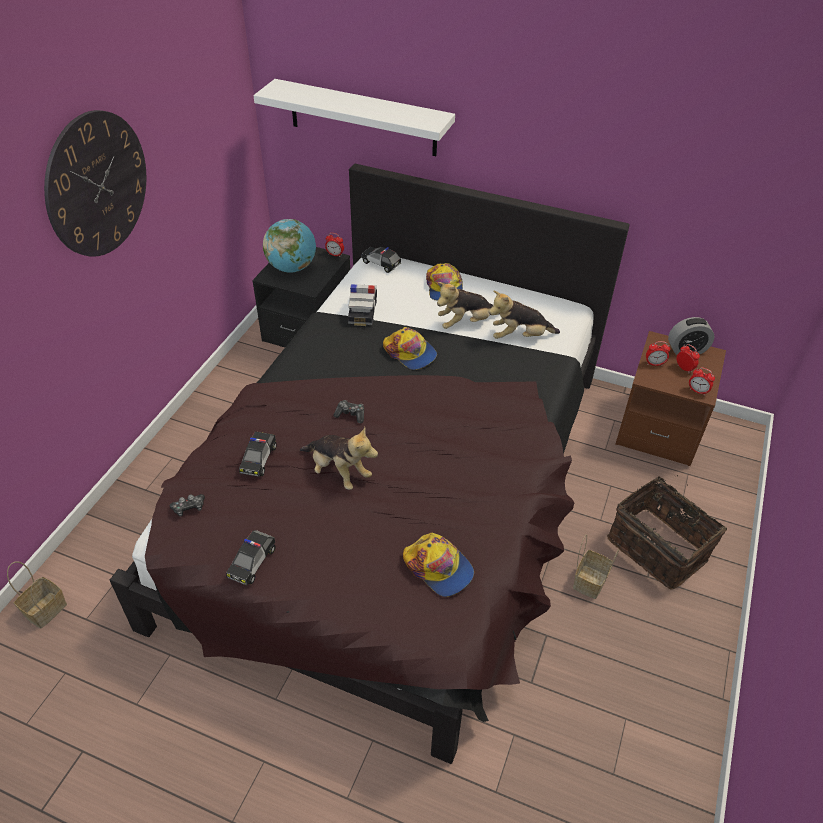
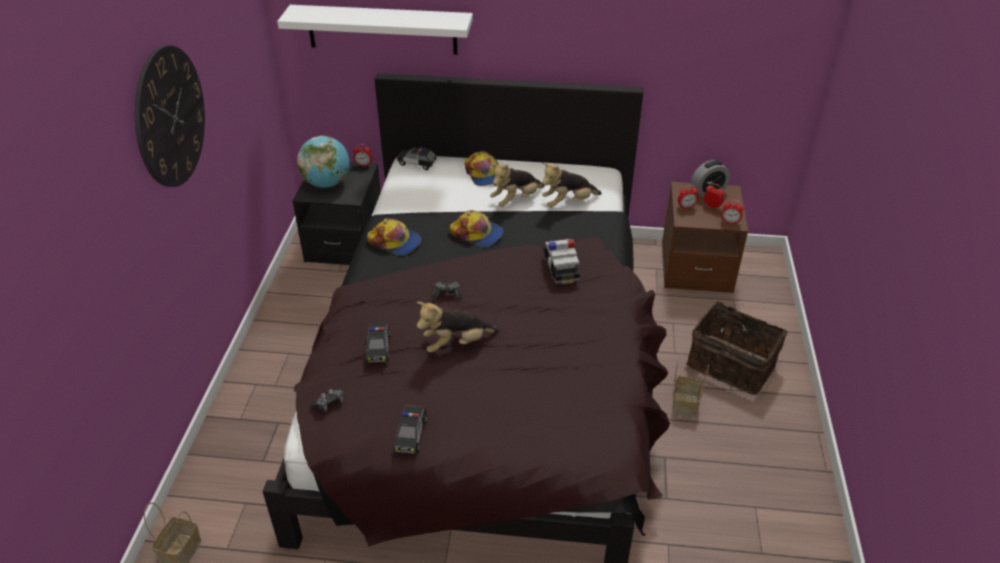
camera: 15 degrees left, 5 degrees down
(338, 472) = (456, 344): plush toy -> plush toy turned 135 degrees clockwise
(363, 312) = (418, 207): toy car -> toy car (561, 268)
(439, 568) = (579, 401): cap -> cap (395, 242)

